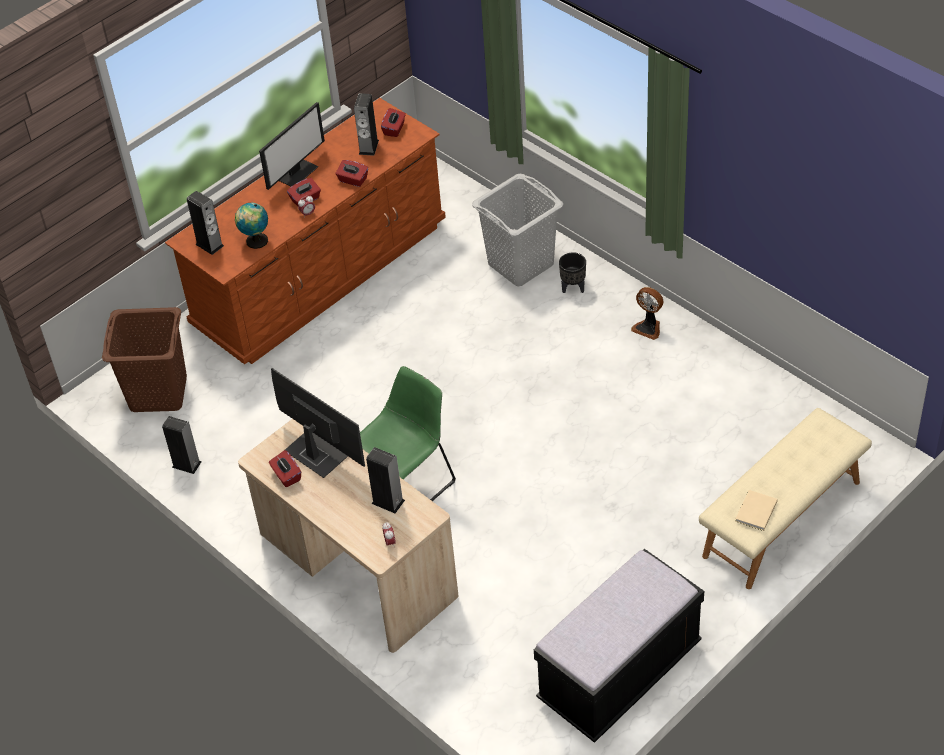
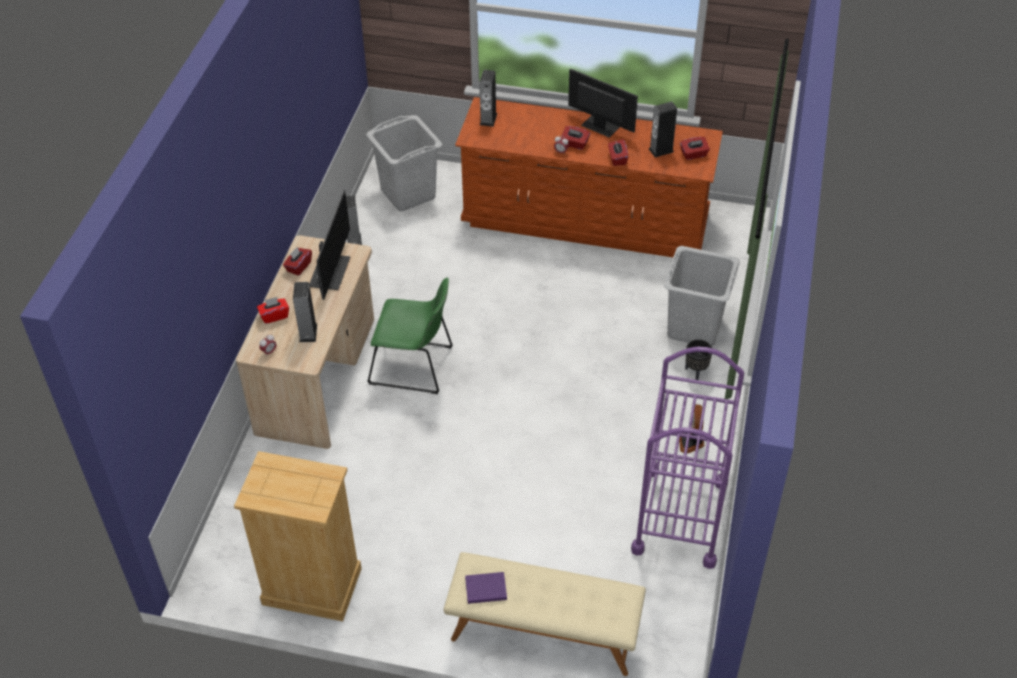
camera: 55 degrees right, 0 degrees up
(159, 393) = (408, 194): brown laundry basket -> grey laundry basket
(255, 241) = (510, 139): globe -> none
(297, 172) = (599, 126): monitor -> monitor turned 150 degrees counterclockwise
(341, 520) = (274, 316): none -> red tissue box
(619, 674) = (311, 586): black bench -> beige dresser
(722, 372) = (680, 516): none -> purple cart
(755, 512) = (484, 588): beige book -> purple book

